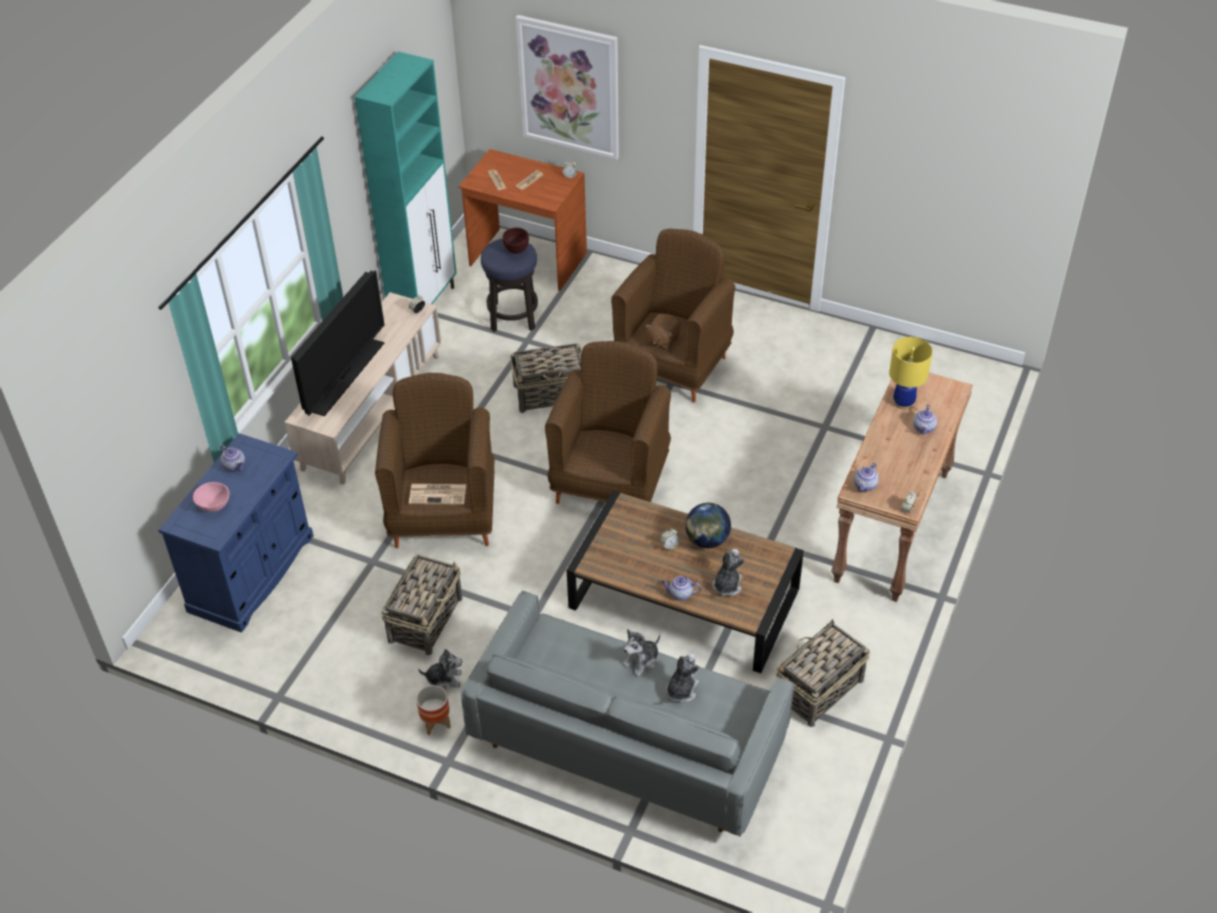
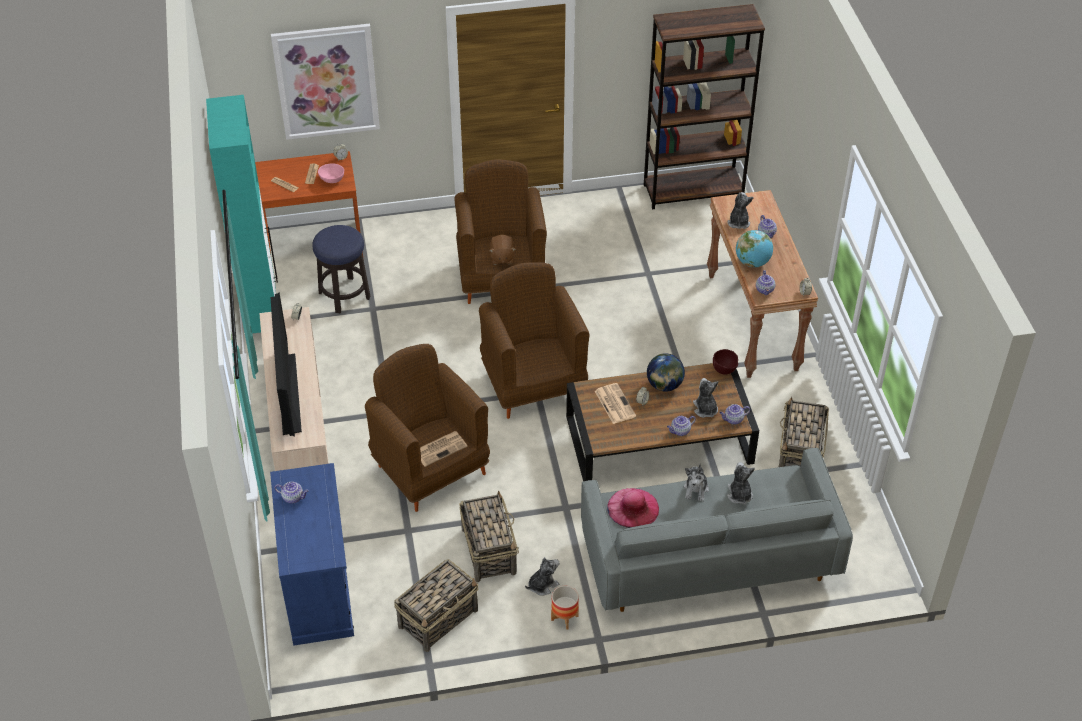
camera: 35 degrees left, 0 degrees up
(213, 505) = (306, 534): pink bowl -> pink bowl (332, 179)
(516, 251) = (344, 236): brown bowl -> brown bowl (724, 372)
(551, 394) = (429, 340): basket -> basket (439, 618)
(562, 645) = (633, 508): none -> pink hat
(640, 533) = (614, 403): none -> newspaper
(746, 610) = (733, 419): none -> teapot
(879, 451) = (752, 262): none -> globe
(903, 403) = (738, 222): yellow table lamp -> plush toy
(950, 364) = (693, 191): none -> brown bookcase

